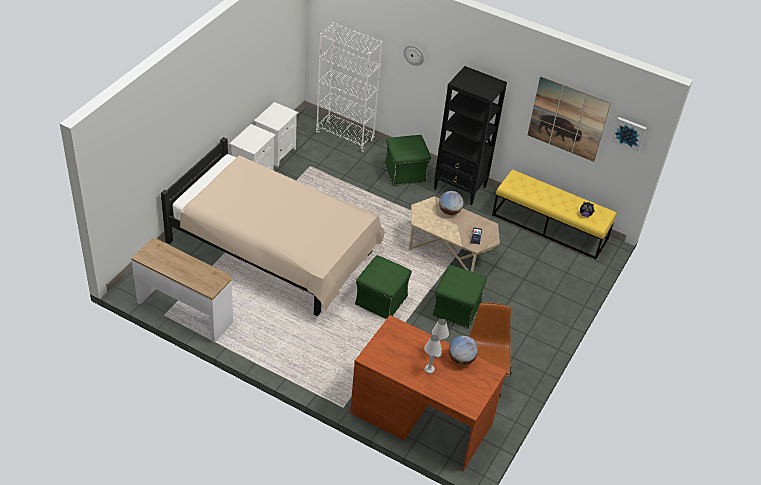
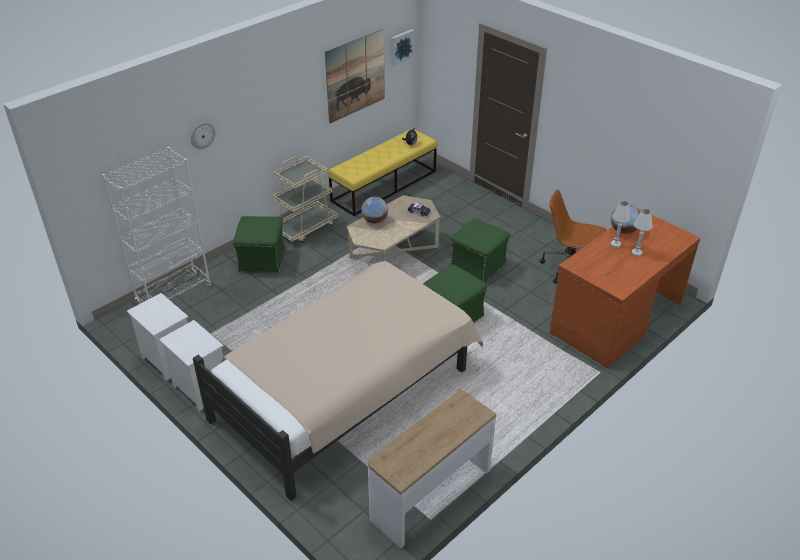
camera: 70 degrees left, 5 degrees down
(460, 188) = (305, 227): black bookcase -> beige cart

